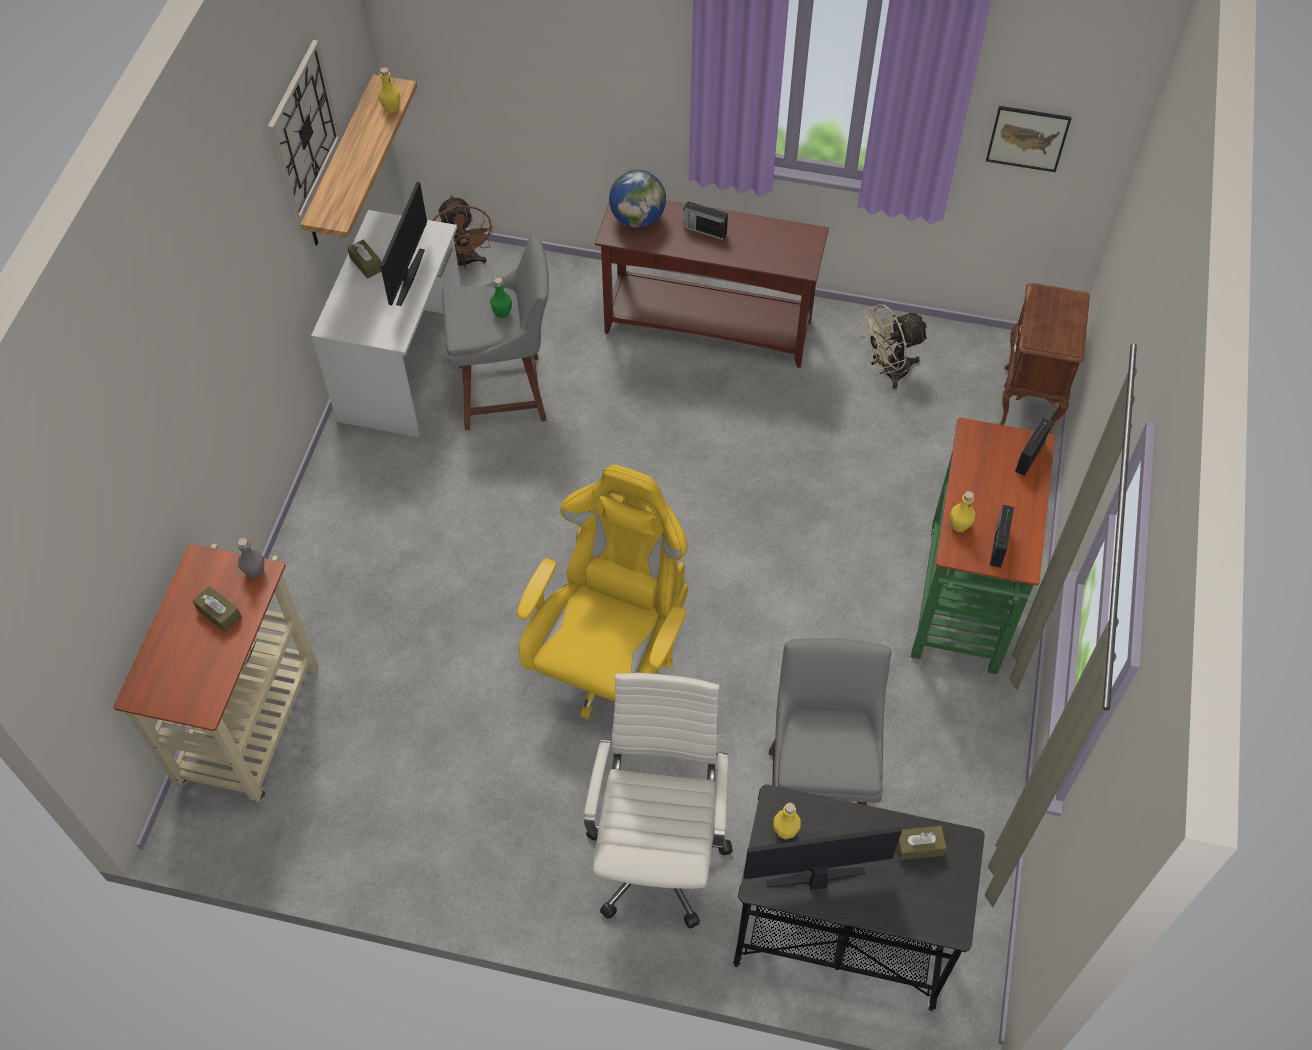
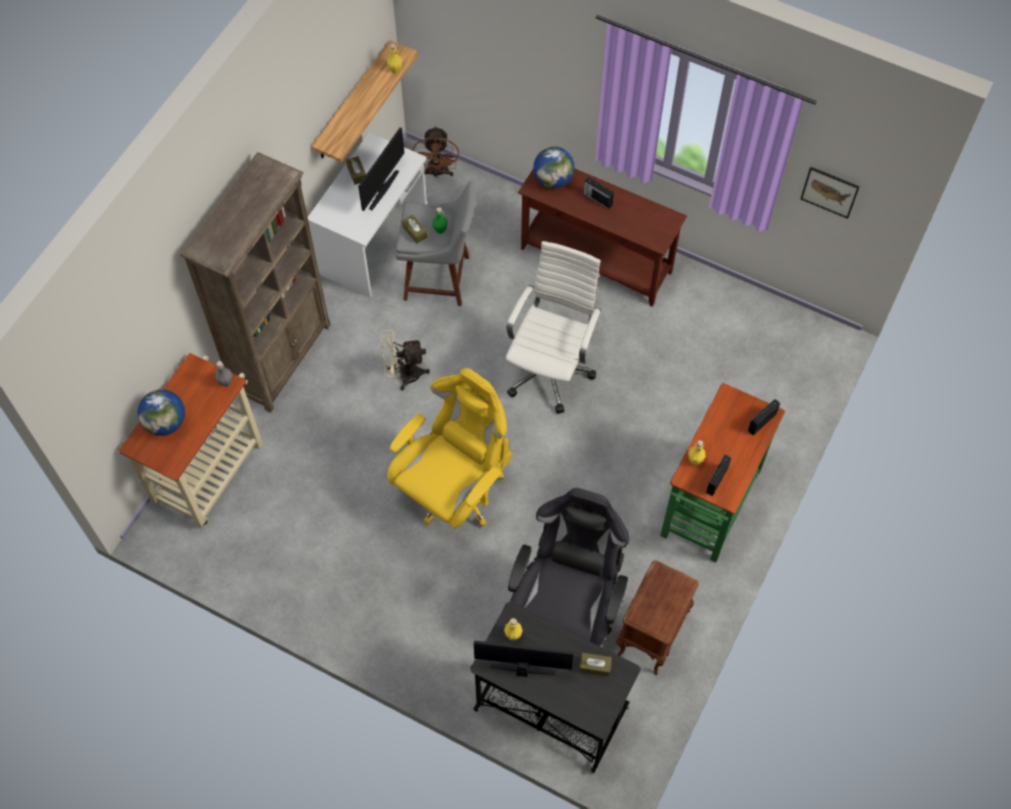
camera: 15 degrees right, 5 degrees up
(178, 650) = (166, 423): none -> globe
(219, 613) = (197, 405): brown tissue box -> brown tissue box (415, 232)
(303, 131) = (323, 86): wall clock -> none
(316, 542) = (282, 358): none -> brown bookcase
(657, 853) = (448, 625): white office chair -> white office chair (550, 369)
(818, 790) = (566, 611): grey stool -> black office chair
(887, 371) = (714, 323): beige fan -> beige fan (403, 375)
(1027, 403) = (808, 371): brown nightstand -> brown nightstand (651, 637)

